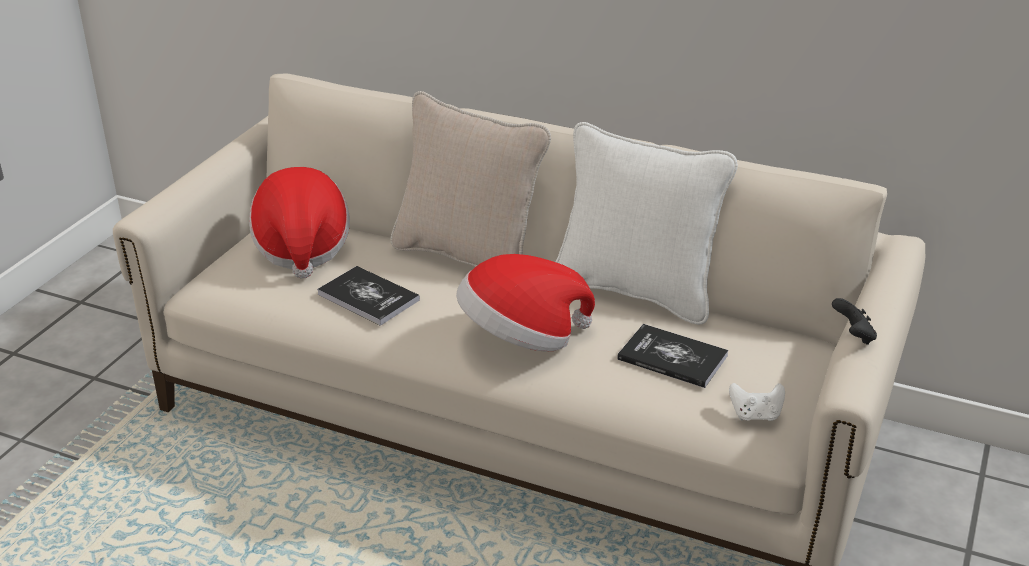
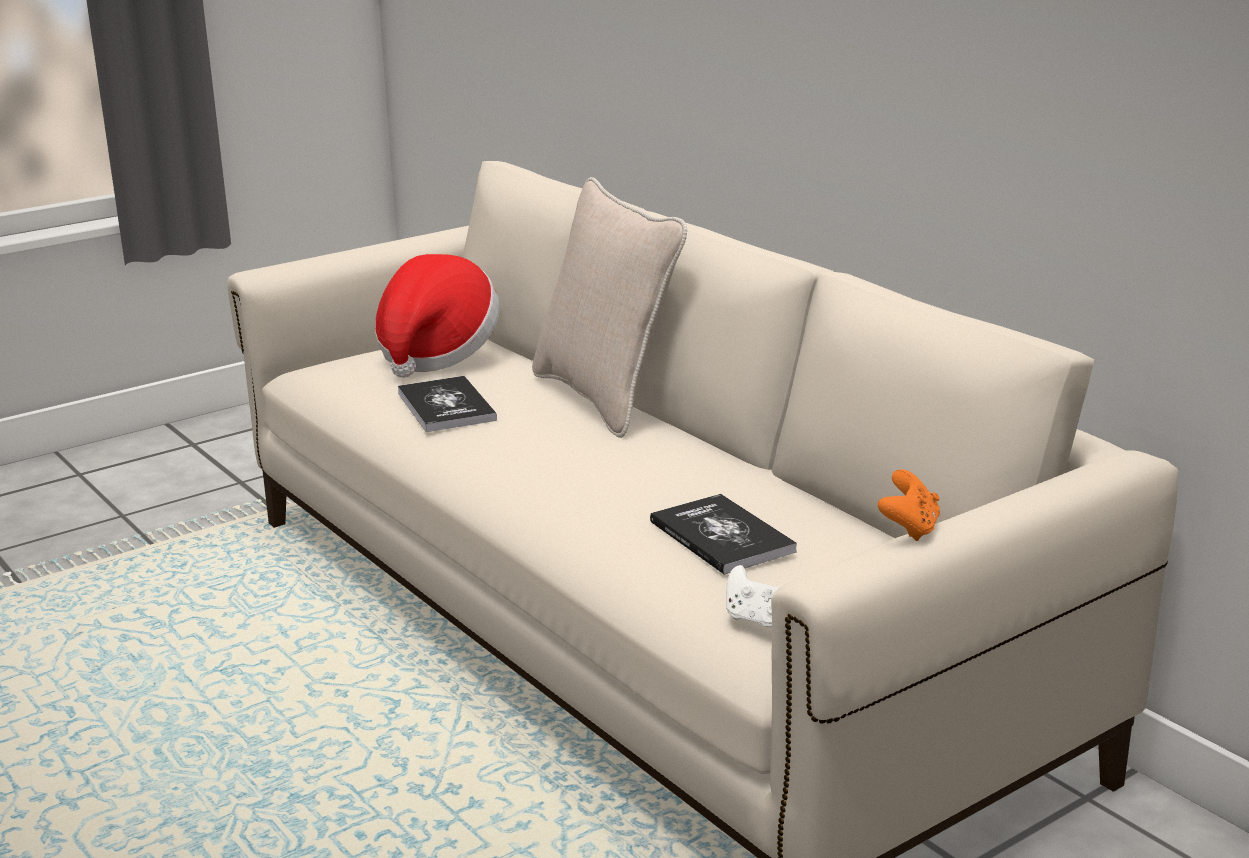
camera: 30 degrees right, 10 degrees down
(521, 338) = (562, 477): hat -> none
(635, 291) = (767, 470): white pillow -> none
(853, 336) = (909, 529): black game controller -> orange game controller

